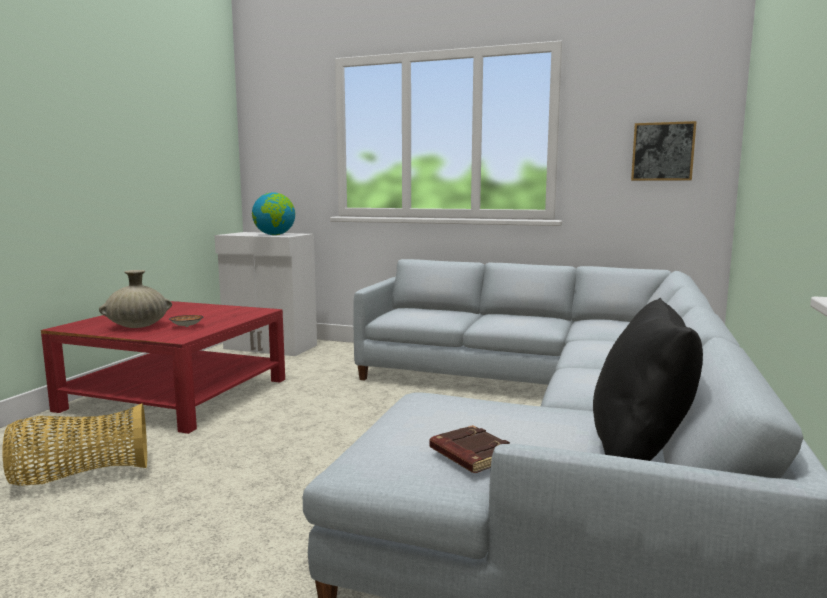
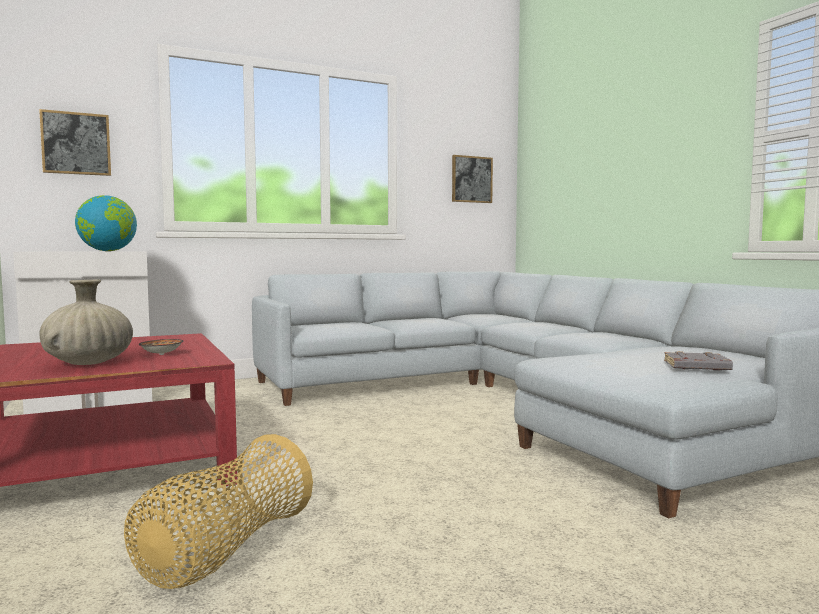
camera: 45 degrees left, 5 degrees down
(283, 149) = (76, 143): none -> picture
(471, 455) = (696, 367): brown book -> grey book
(638, 450) = (727, 352): black pillow -> none

